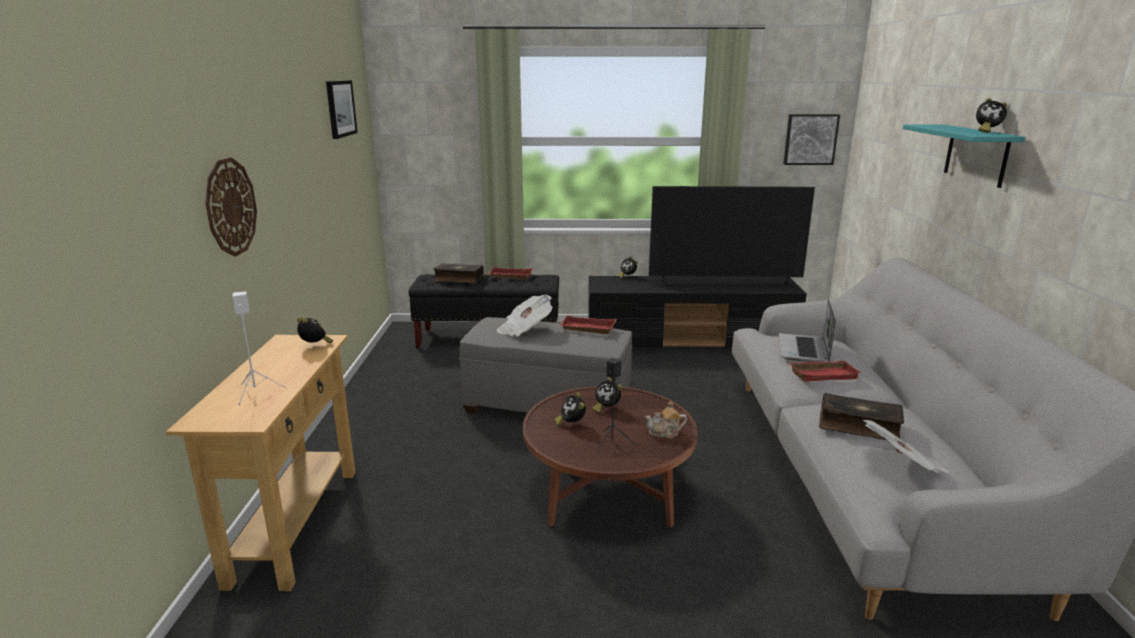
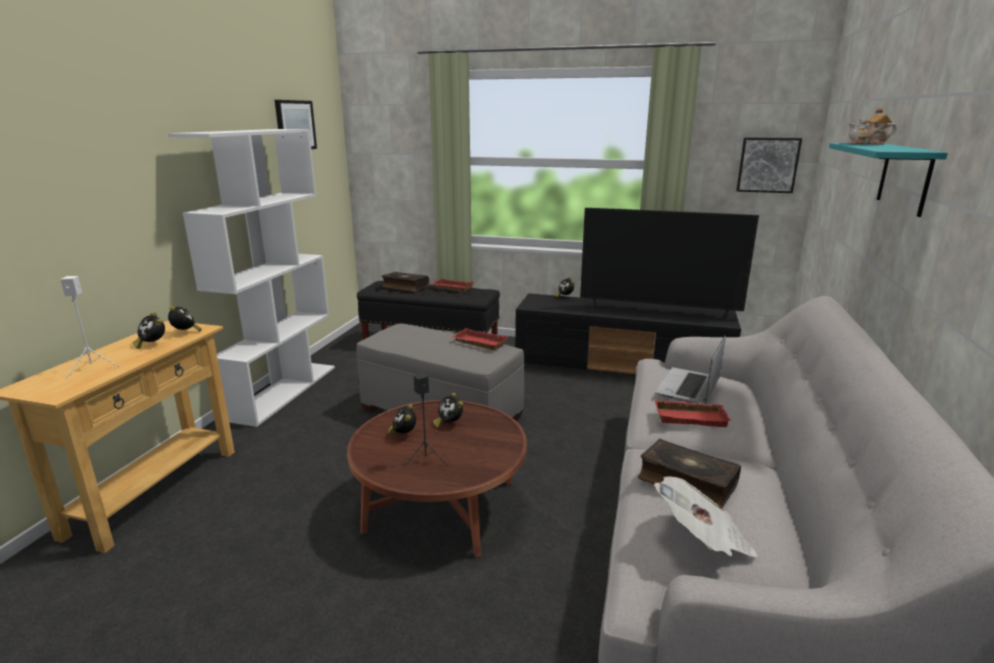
camera: 15 degrees right, 0 degrees up
(230, 207) = (116, 202): wall clock -> none
(360, 404) = (283, 391): none -> white bookcase
(524, 329) = (420, 338): newspaper -> none
(665, 433) = (486, 457): teapot -> teapot (868, 144)
(986, 132) = (908, 148): alarm clock -> alarm clock (152, 344)

